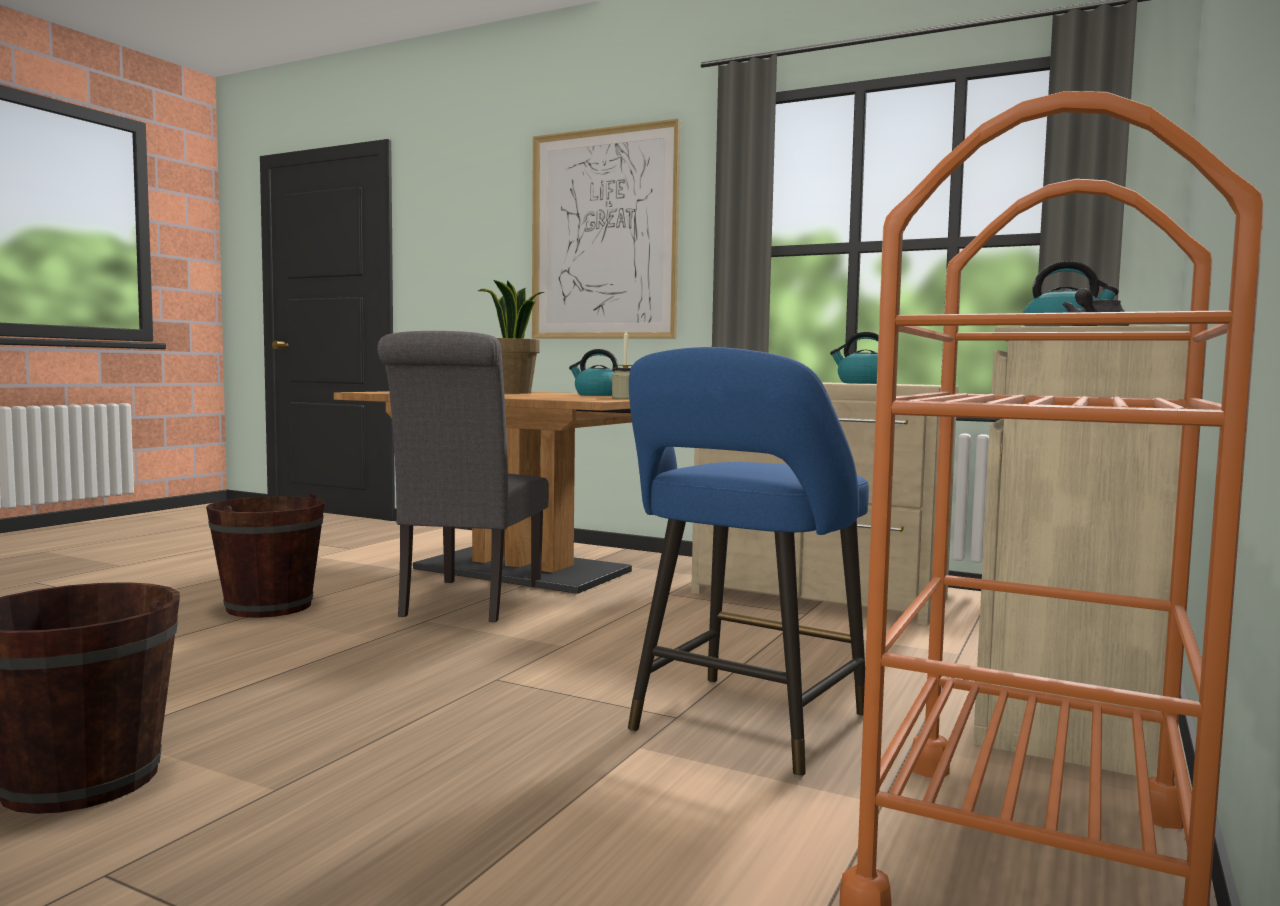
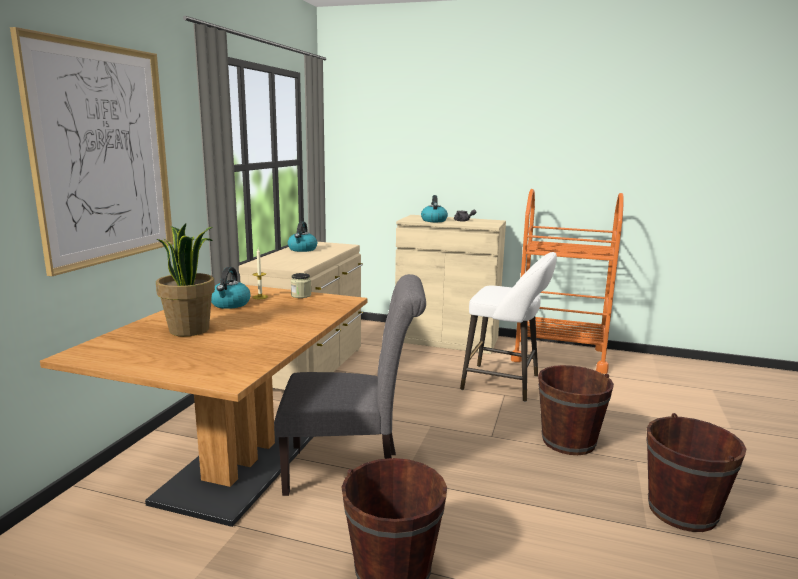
camera: 100 degrees left, 10 degrees up
(420, 738) = (568, 441): none -> brown bucket
(743, 728) = (505, 384): blue stool -> white stool

